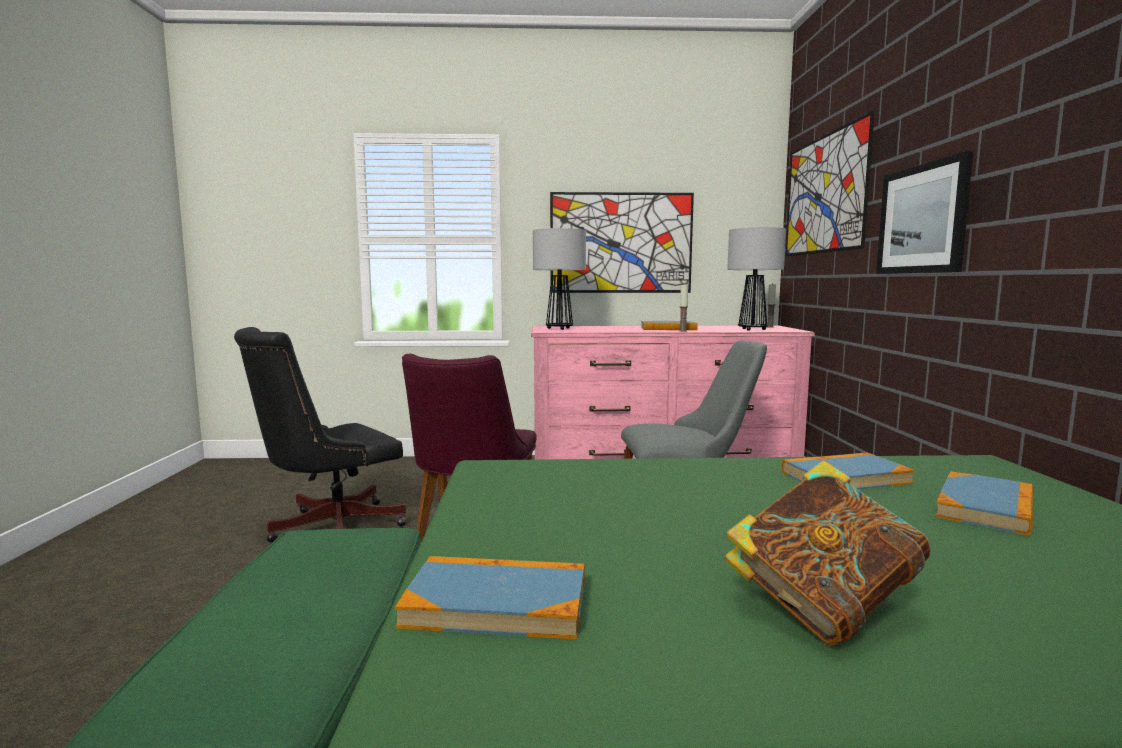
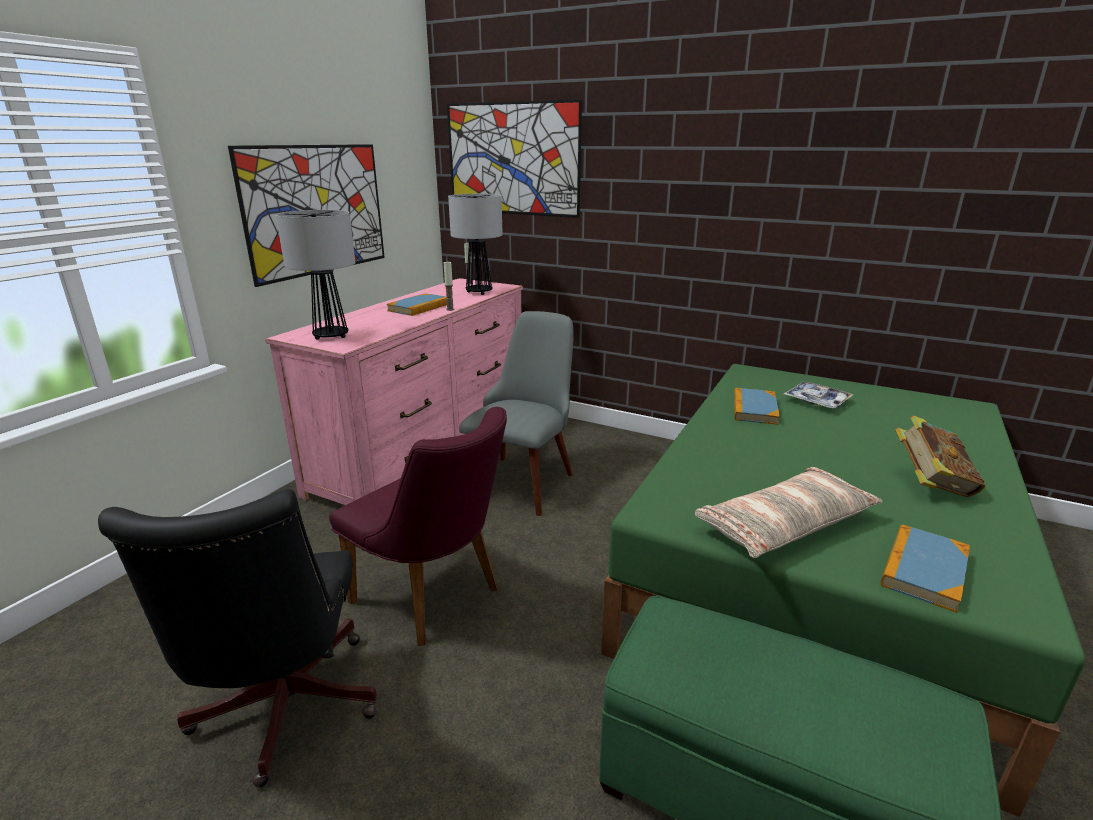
camera: 60 degrees left, 15 degrees up
(528, 518) = (785, 525): none -> pillow
(922, 219) = (650, 204): picture -> none
(985, 507) = (816, 401): book -> tray

